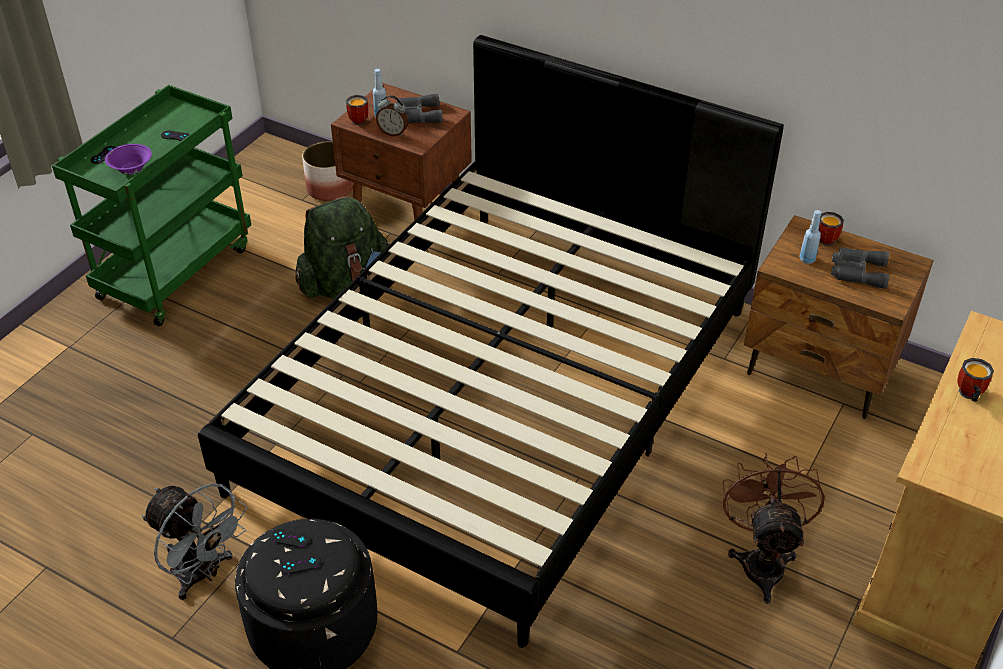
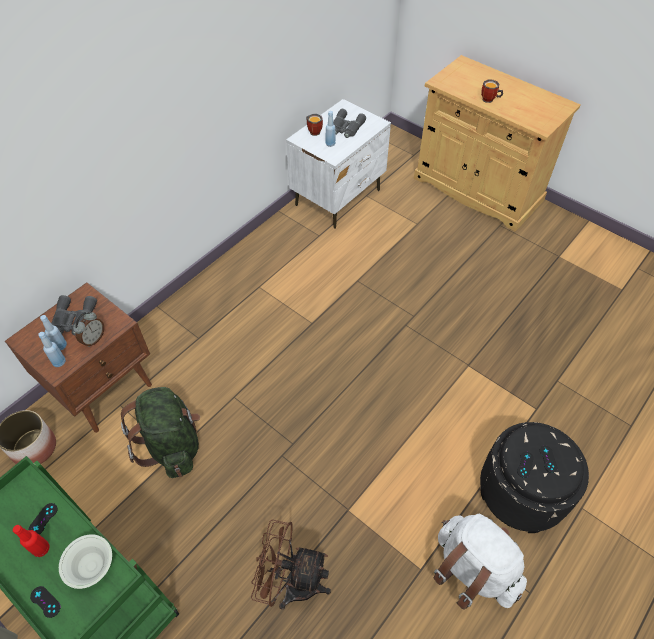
camera: 80 degrees left, 10 degrees up
(132, 171) = (92, 566): purple bowl -> white bowl
(149, 142) = (41, 549): none -> red bottle
(203, 574) = (472, 569): grey fan -> white backpack
(360, 119) = (59, 362): mug -> blue bottle
(503, 396) = (327, 354): black bed -> none
(762, 560) = (474, 255): brown fan -> brown fan (292, 582)
(820, 370) = (338, 197): brown nightstand -> white nightstand

